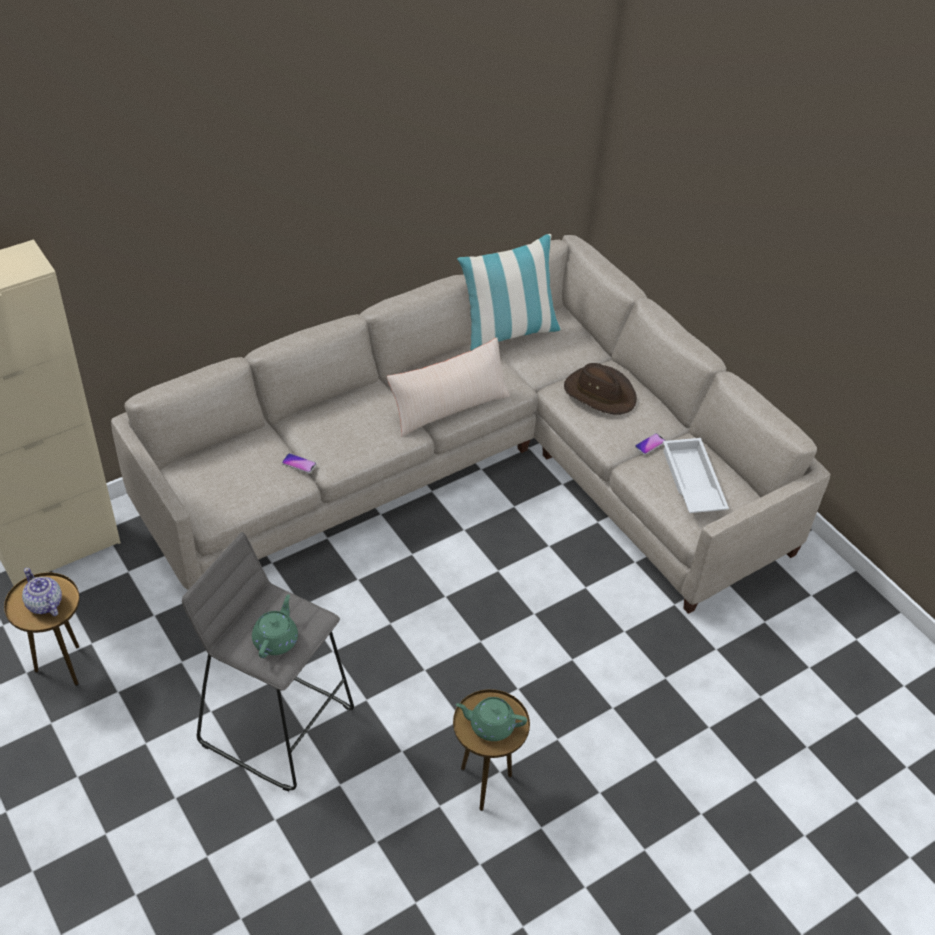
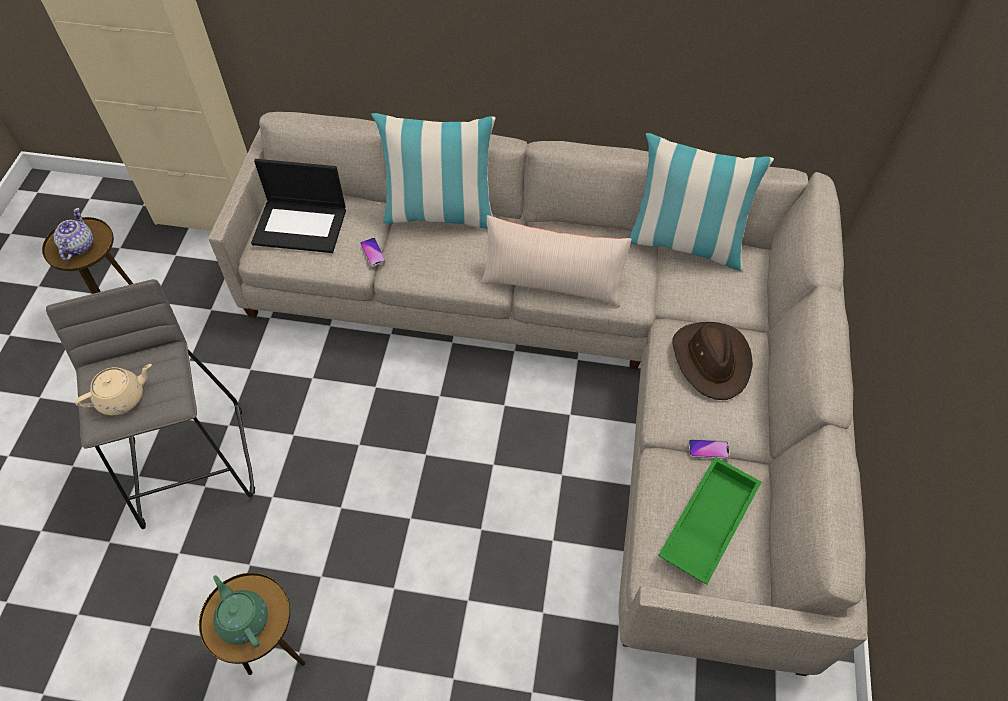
camera: 45 degrees right, 10 degrees up
(220, 478) = (301, 226): none -> laptop
(276, 639) = (123, 397): green teapot -> beige teapot
(319, 409) = (440, 214): none -> pillow
(691, 482) = (706, 522): white tray -> green tray

